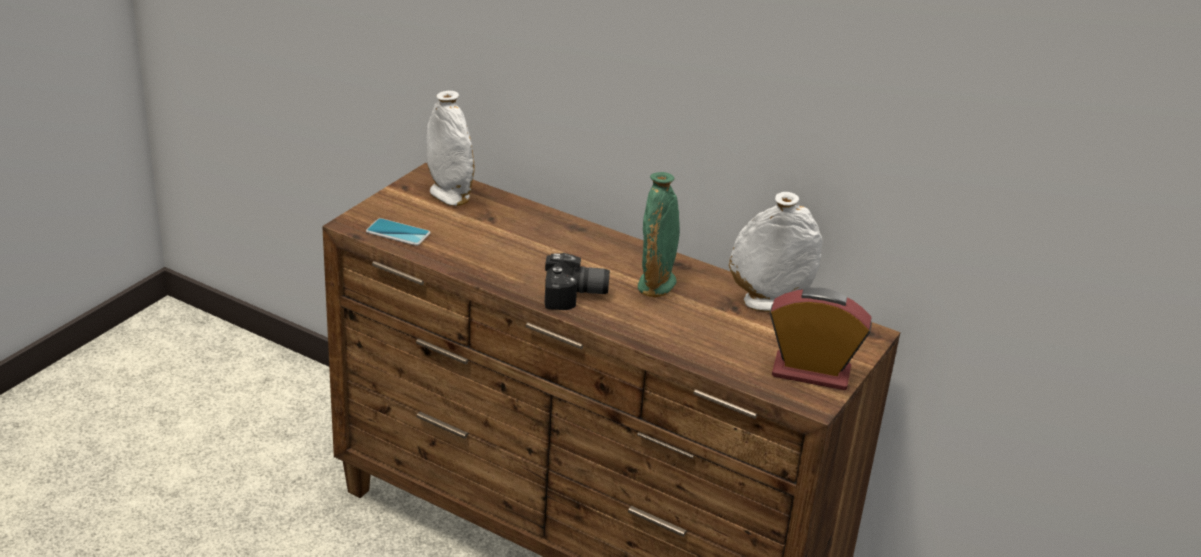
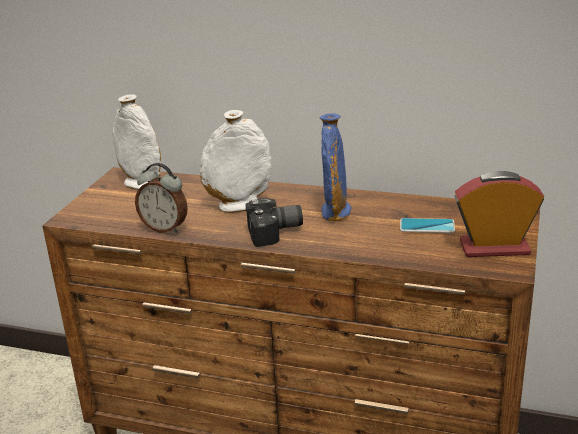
camera: 10 degrees left, 5 degrees down
(398, 233) = (109, 218): phone -> phone (427, 226)
(455, 261) = (165, 228): none -> alarm clock
(656, 284) = (336, 212): green vase -> blue vase
(768, 303) = (429, 207): white vase -> white vase (239, 206)

